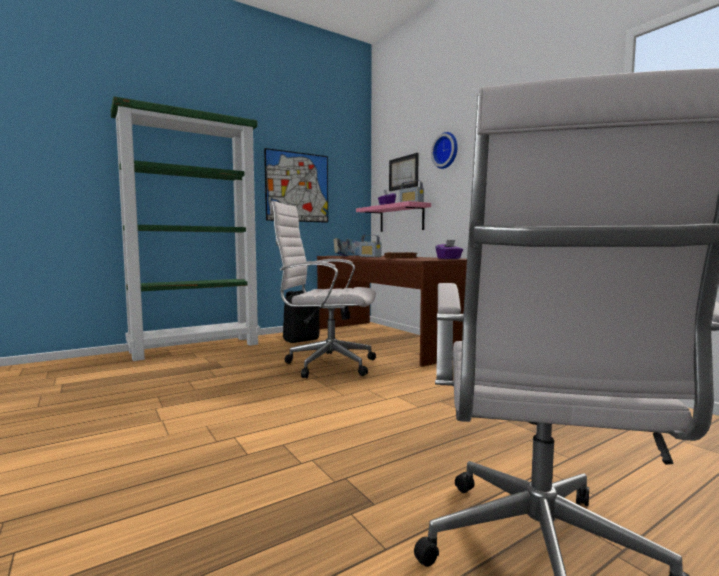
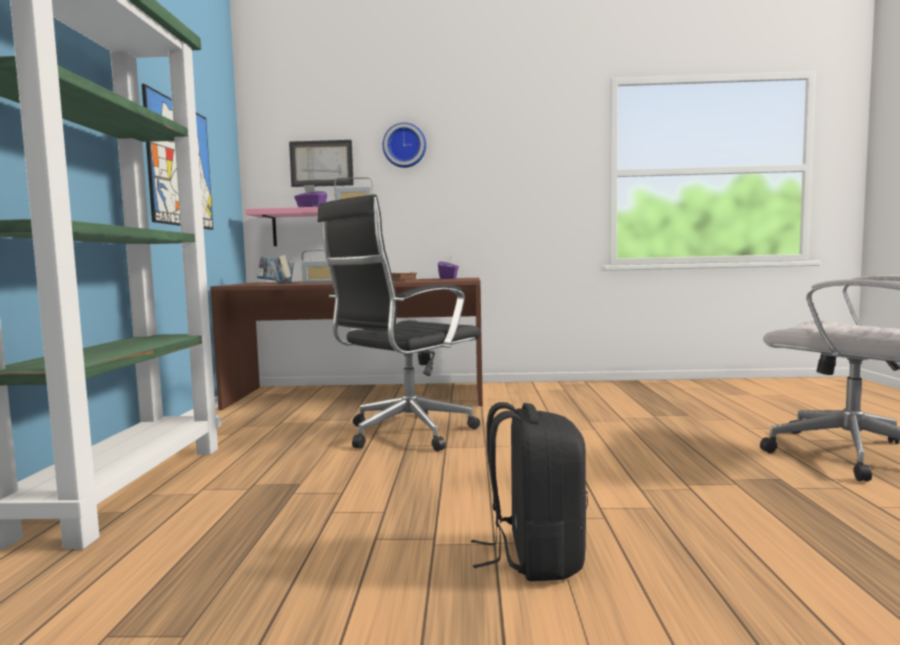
camera: 55 degrees left, 0 degrees up
(301, 340) = (258, 426): black backpack -> black backpack (534, 557)
(326, 365) = (404, 434): white office chair -> black office chair

